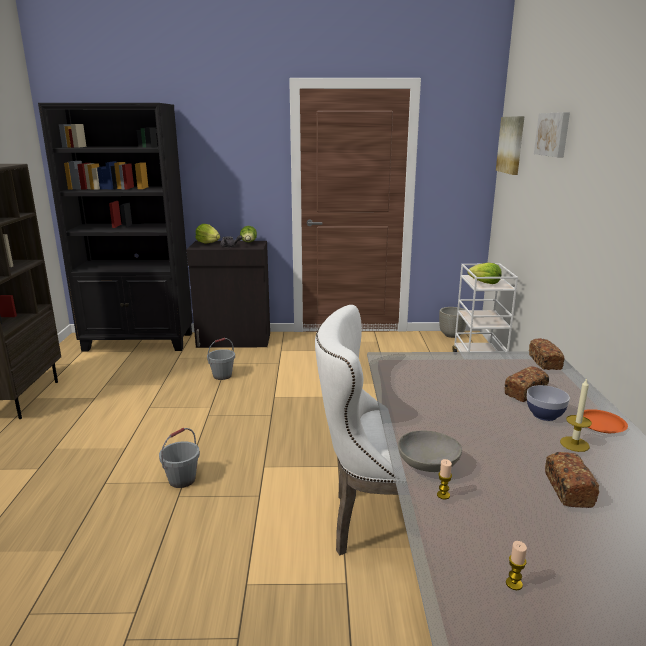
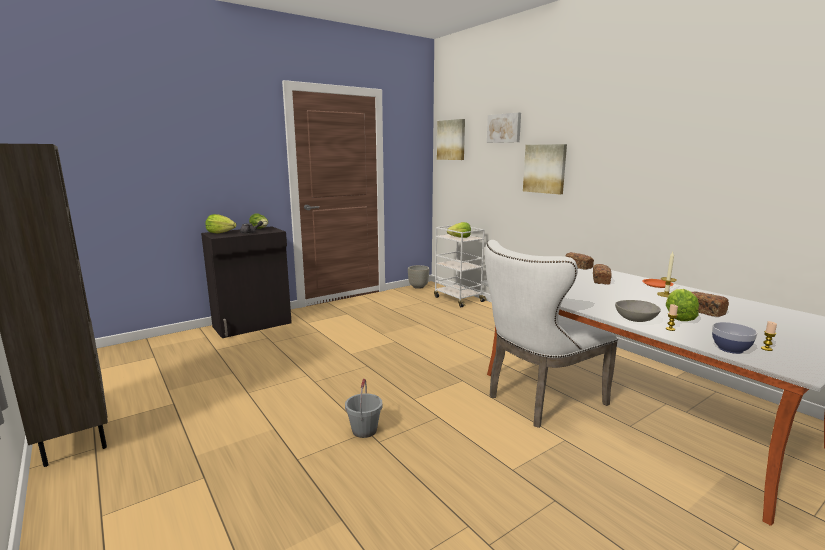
camera: 35 degrees left, 5 degrees down
(139, 342) = (151, 348): black bookcase -> none
(222, 375) = (282, 351): grey bucket -> none
(501, 483) = (678, 317): none -> lettuce
(544, 415) = (629, 287): bowl -> bowl (730, 349)
(580, 202) = (545, 168): none -> picture

